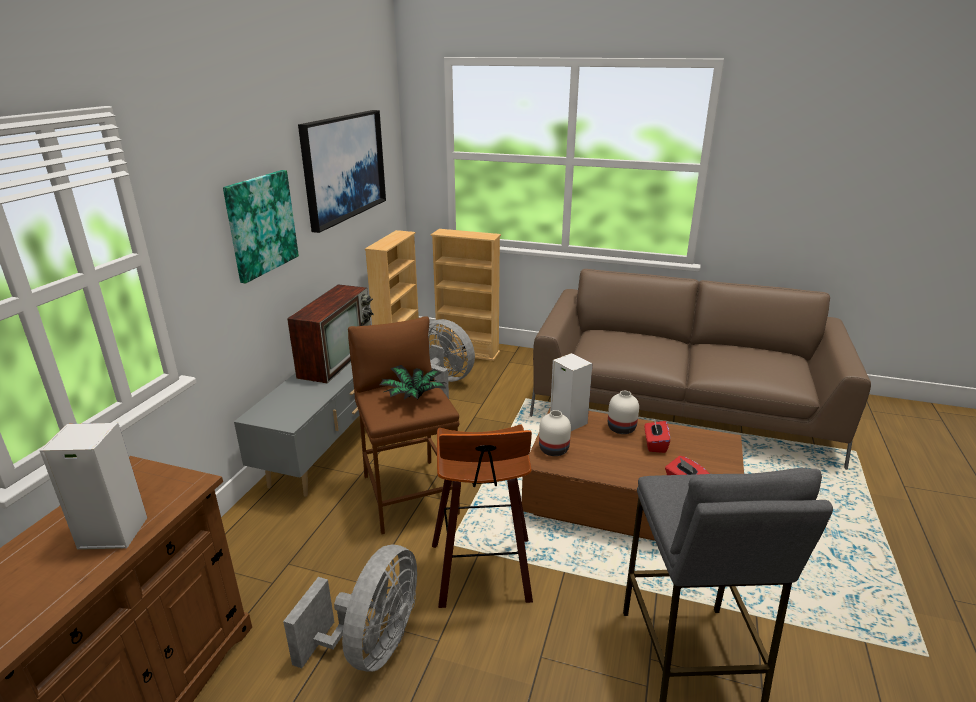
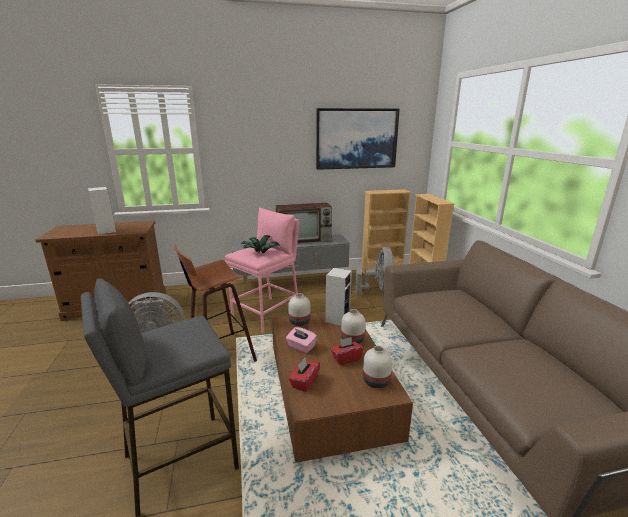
camera: 60 degrees right, 5 degrees down
(261, 224) = (274, 154): picture -> none
(409, 494) = (267, 314): brown stool -> pink stool
(613, 466) = (301, 347): none -> pink tissue box
(703, 441) = (377, 381): none -> white vase

